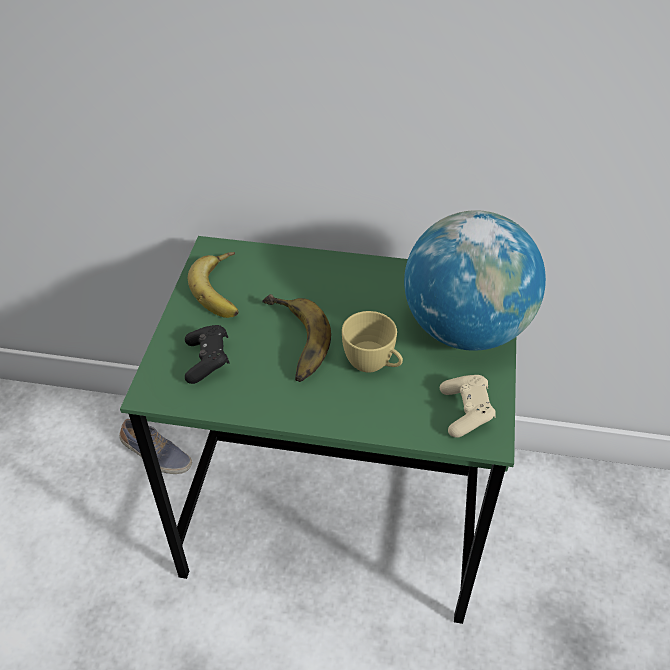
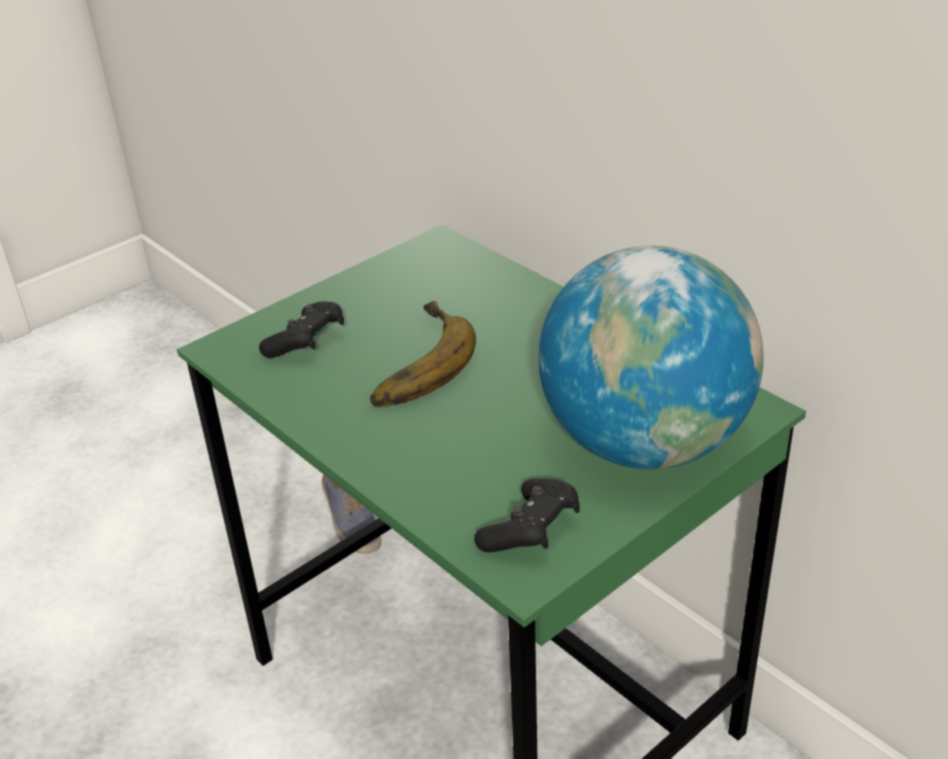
camera: 40 degrees right, 10 degrees down
(224, 289) = (406, 284): banana -> none
(373, 364) = (479, 428): yellow cup -> none
(466, 412) = (531, 532): beige game controller -> black game controller

